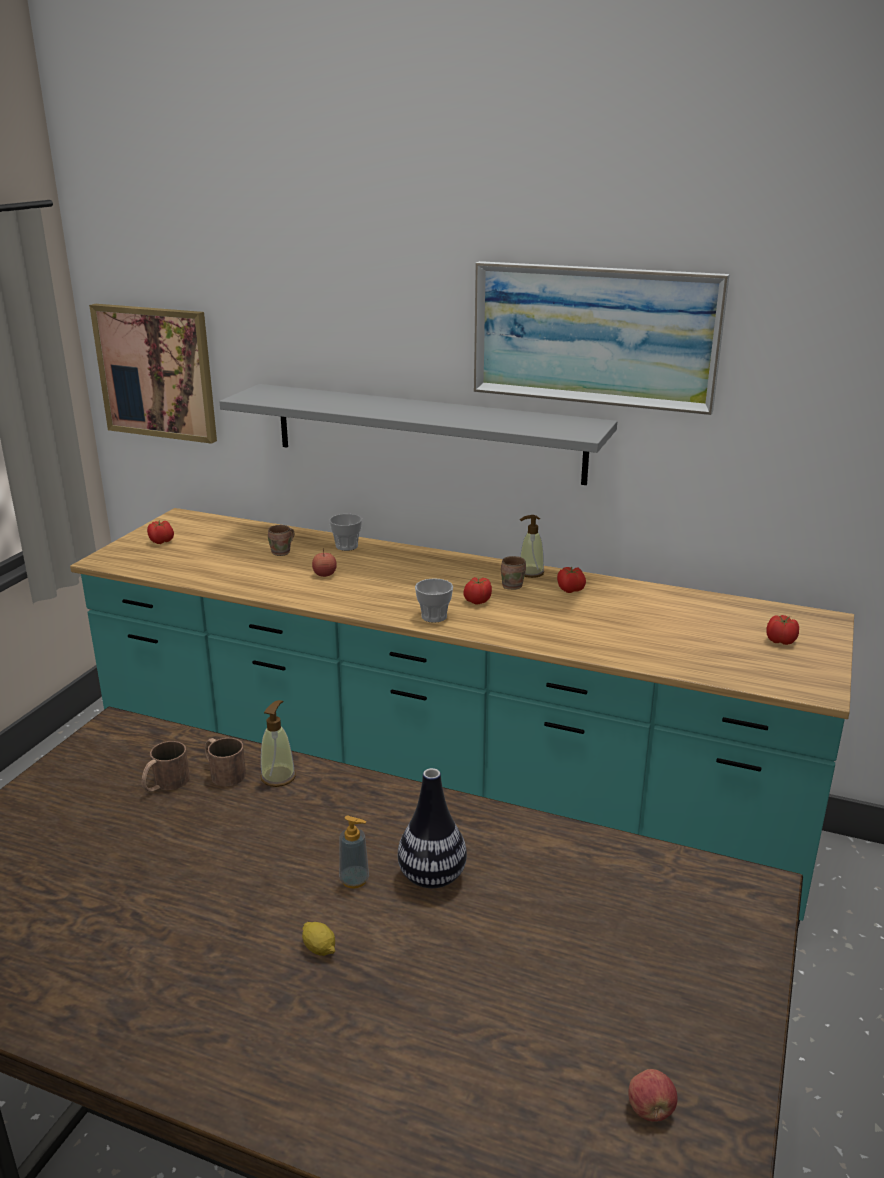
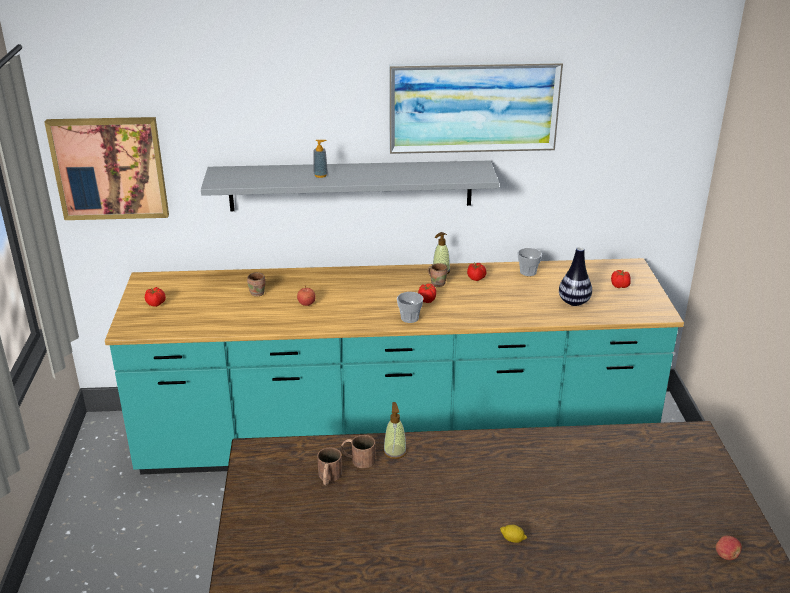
camera: 25 degrees left, 5 degrees up
(346, 546) = (299, 277): cup -> cup (528, 272)
(354, 880) = (497, 497): soap dispenser -> soap dispenser (320, 175)
(432, 877) = (536, 482): vase -> vase (574, 302)

